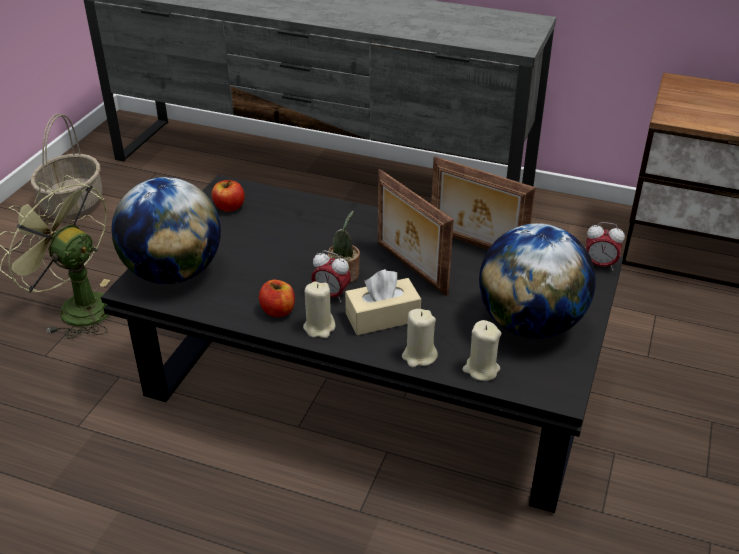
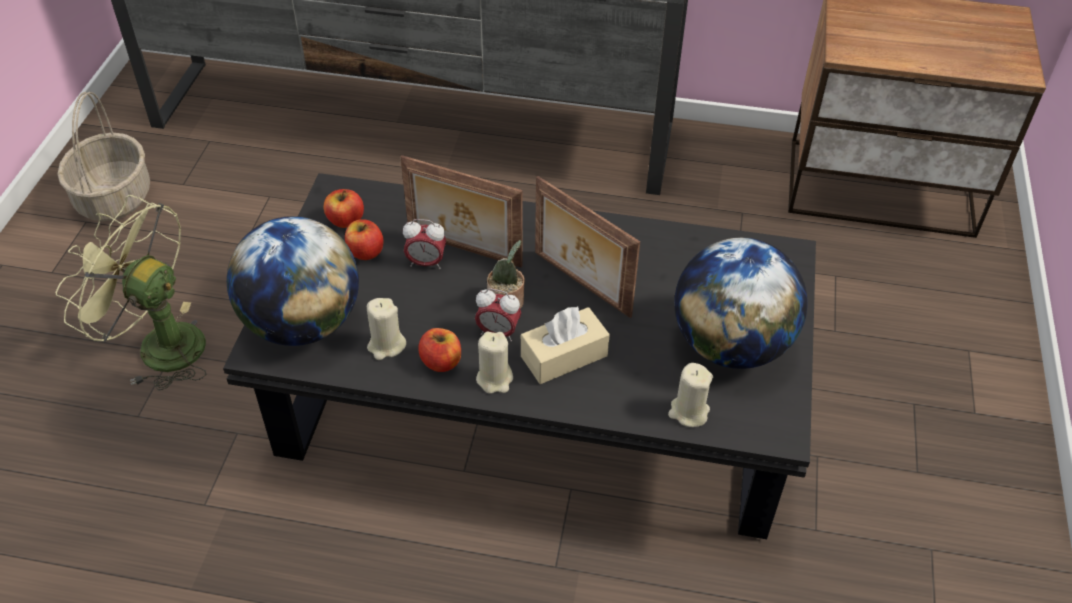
camera: 10 degrees left, 10 degrees up
(238, 229) = (365, 252): none -> apple
(419, 356) = (616, 403): beige candle -> beige candle (386, 345)
(475, 246) = (649, 244): picture frame -> picture frame (463, 250)
(599, 265) = (792, 255): alarm clock -> alarm clock (426, 263)

